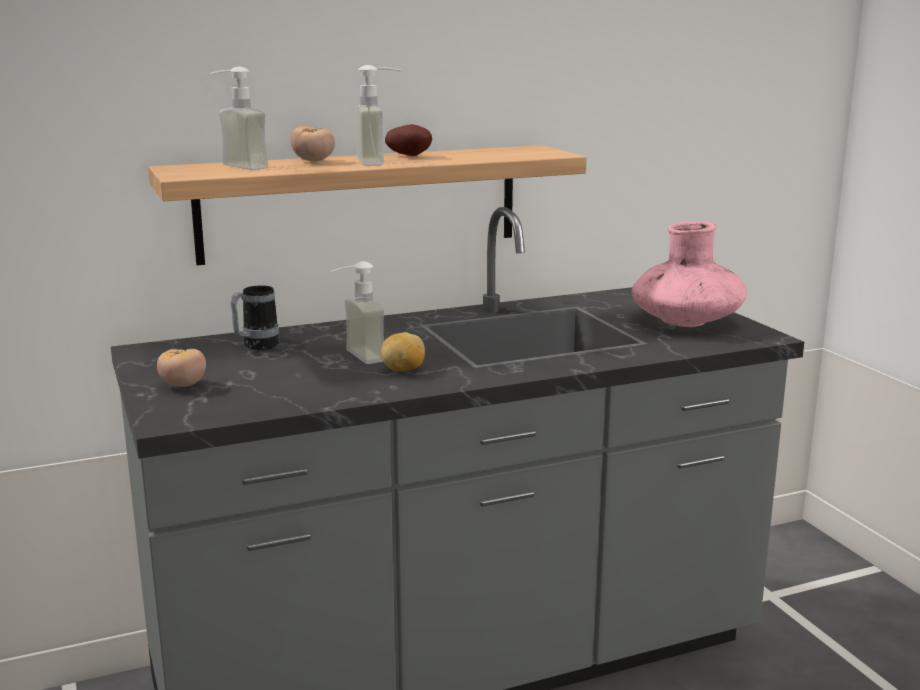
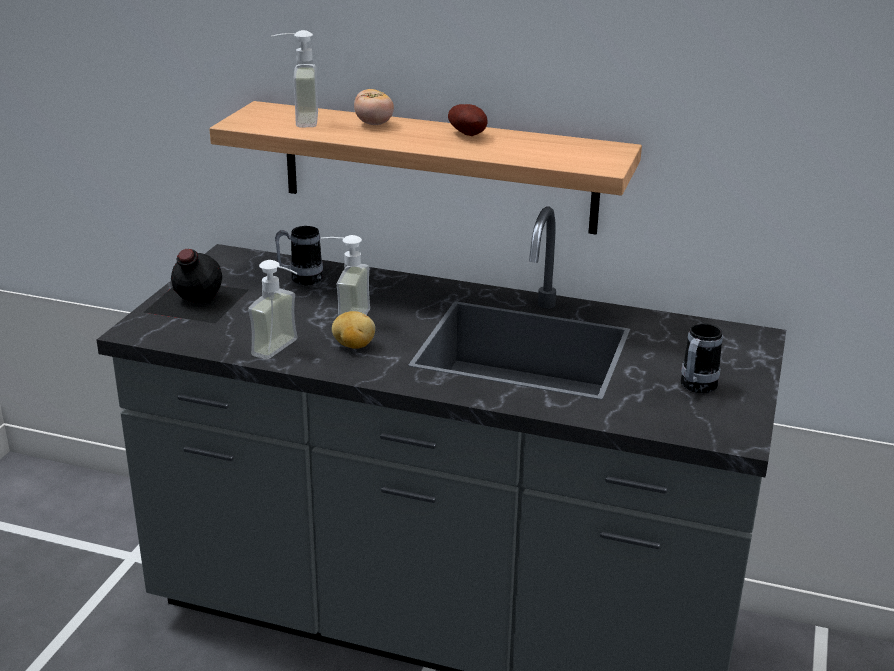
camera: 40 degrees right, 10 degrees up
(183, 385) = (195, 301): tomato -> black bottle
(381, 162) = (420, 139): soap dispenser -> soap dispenser (283, 350)
(686, 322) = (695, 388): pink vase -> mug

